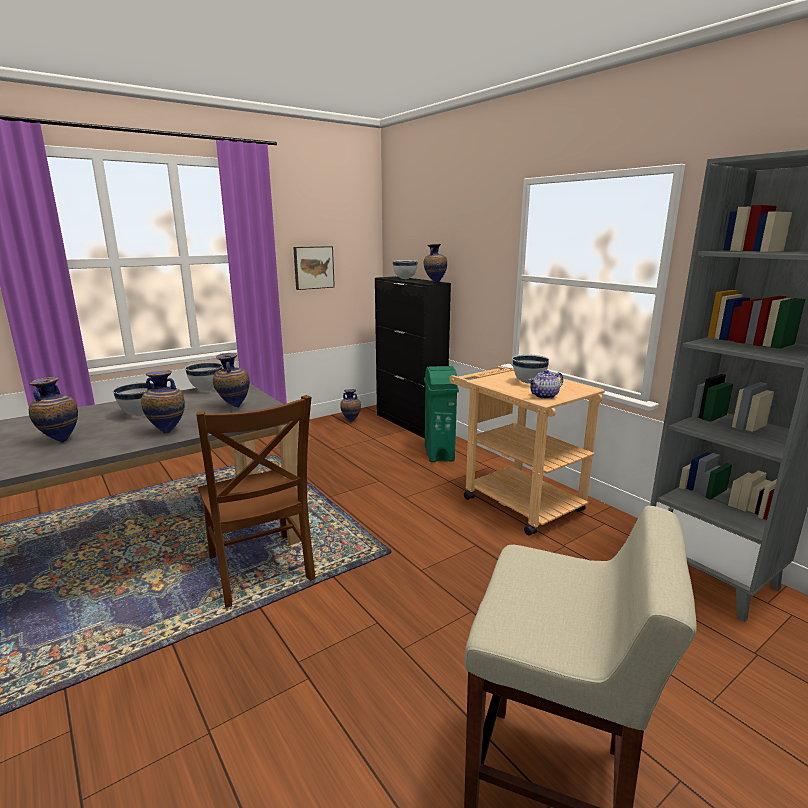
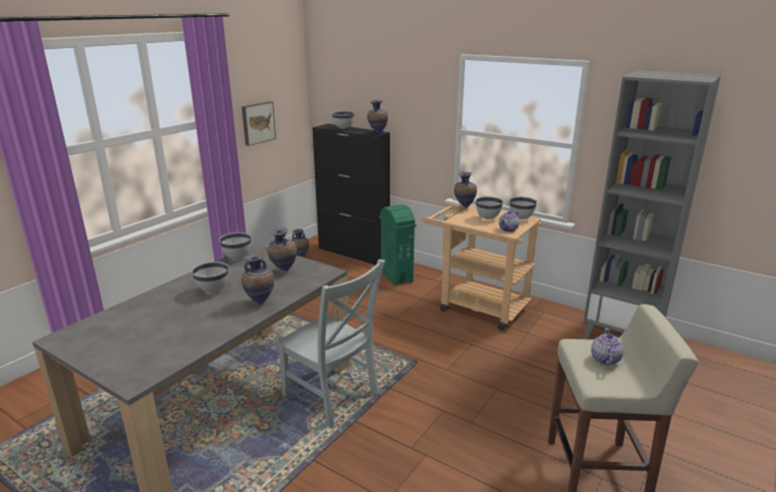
camera: 20 degrees left, 5 degrees up
(60, 441) = (181, 326): vase -> vase (464, 207)
(260, 571) = (333, 396): brown chair -> grey chair
(555, 589) = (605, 359): none -> teapot
(574, 387) = (521, 218): none -> white bowl

